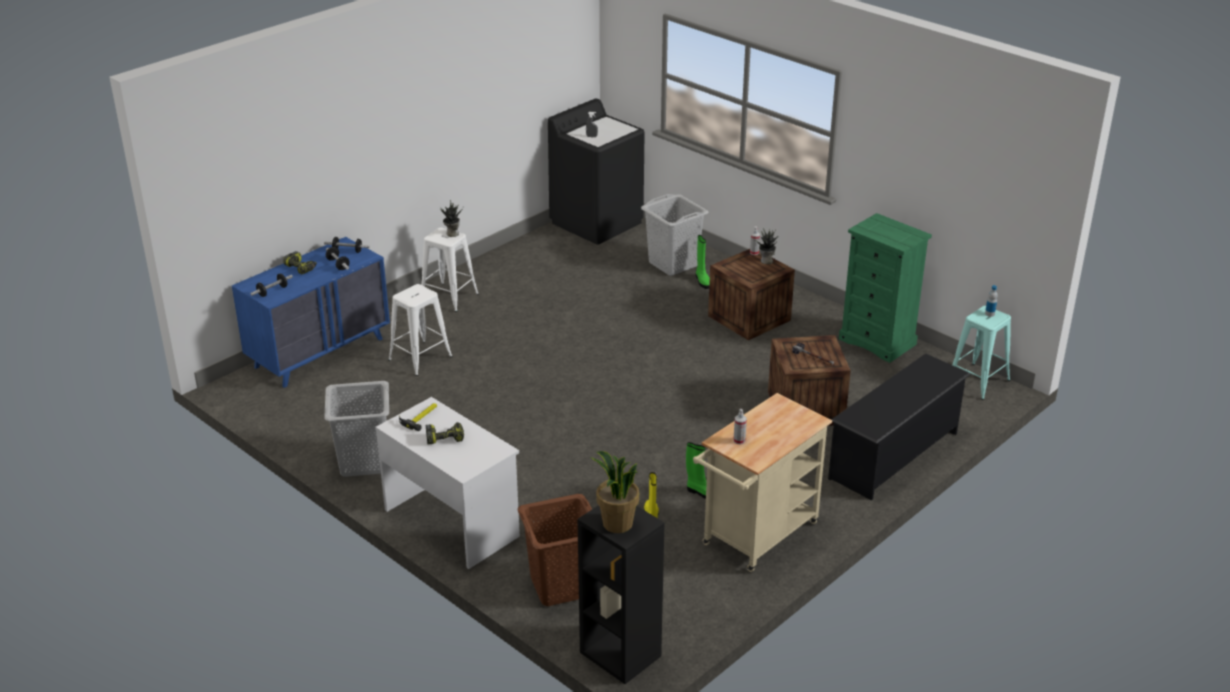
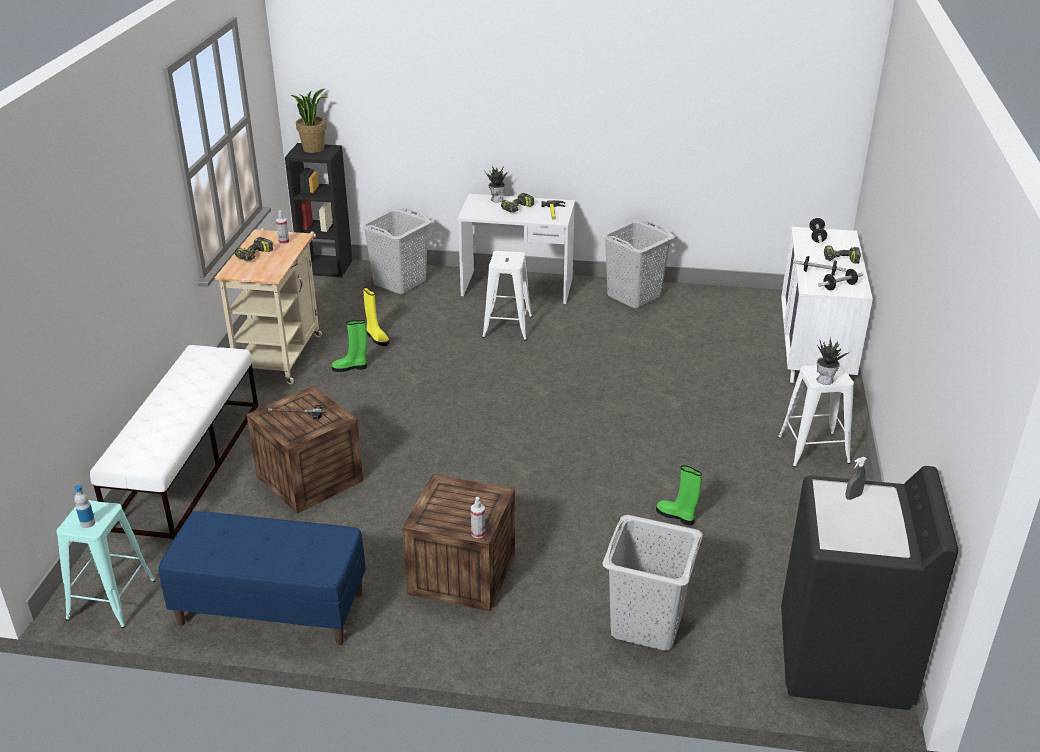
camera: 145 degrees right, 0 degrees up
(320, 352) = (814, 350): blue dresser -> white dresser
(420, 358) = (727, 379): white stool -> white stool (507, 327)
(560, 585) = (400, 282): brown laundry basket -> grey laundry basket
(702, 281) = (577, 610): green boot -> green boot (676, 516)
(766, 261) = (450, 525): potted plant -> potted plant (497, 199)
(778, 433) = (255, 255): none -> power drill
(877, 342) = (270, 609): green dresser -> blue bench
(894, 455) = (188, 463): black shoe rack -> white bench

